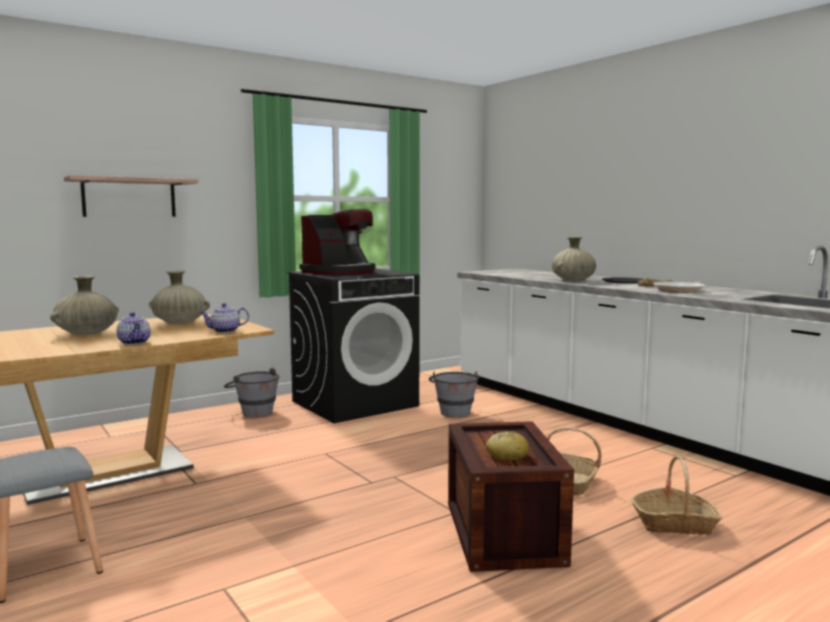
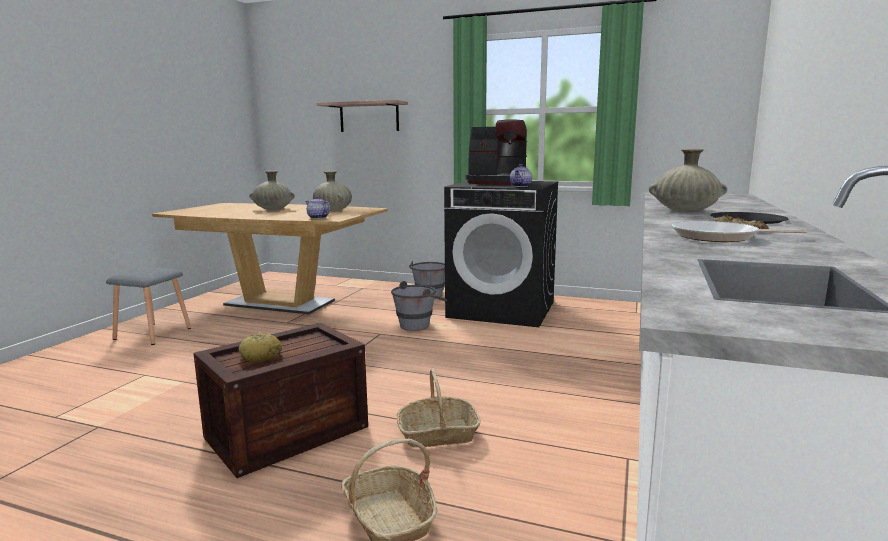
camera: 55 degrees right, 5 degrees up
(135, 342) = (255, 216): teapot -> teapot (521, 186)
(454, 411) = (552, 341): grey bucket -> grey bucket (419, 324)

